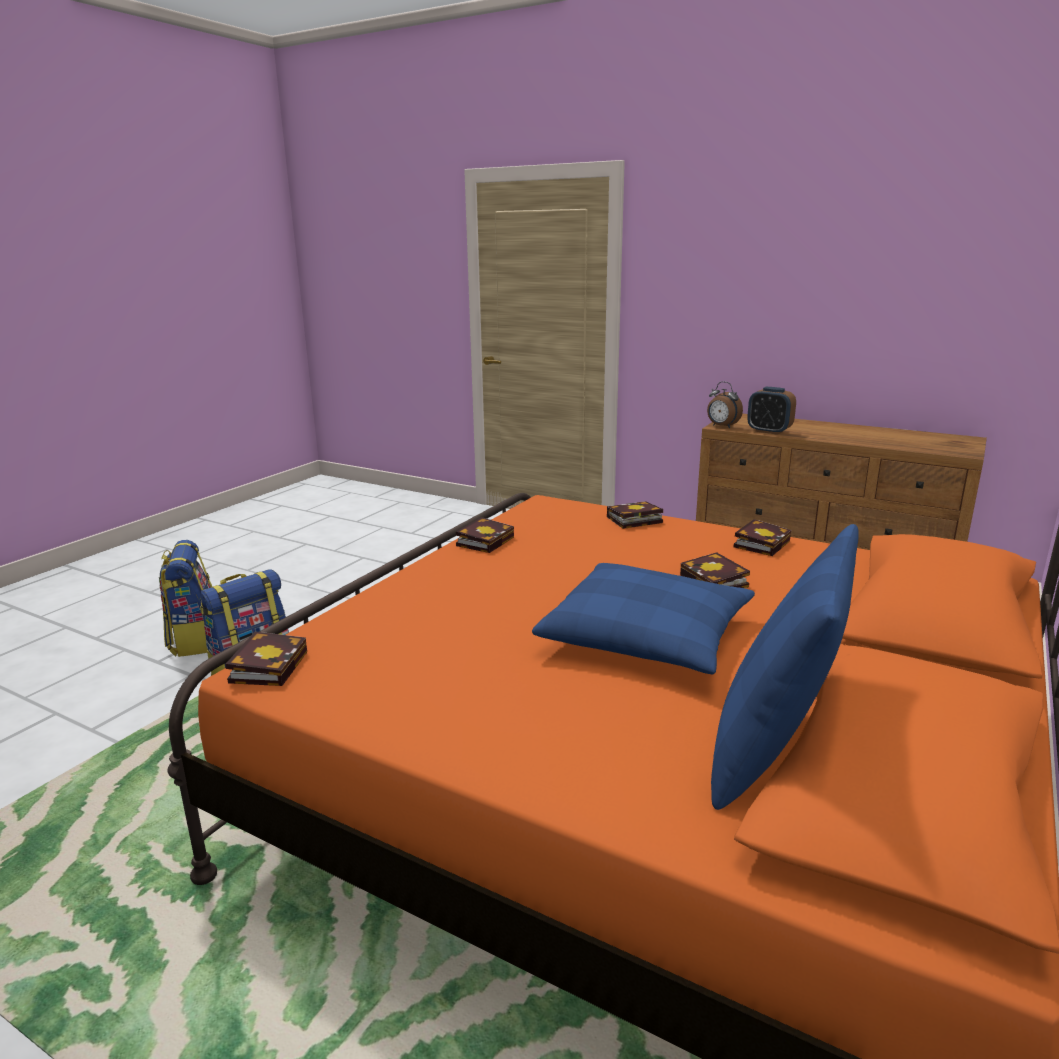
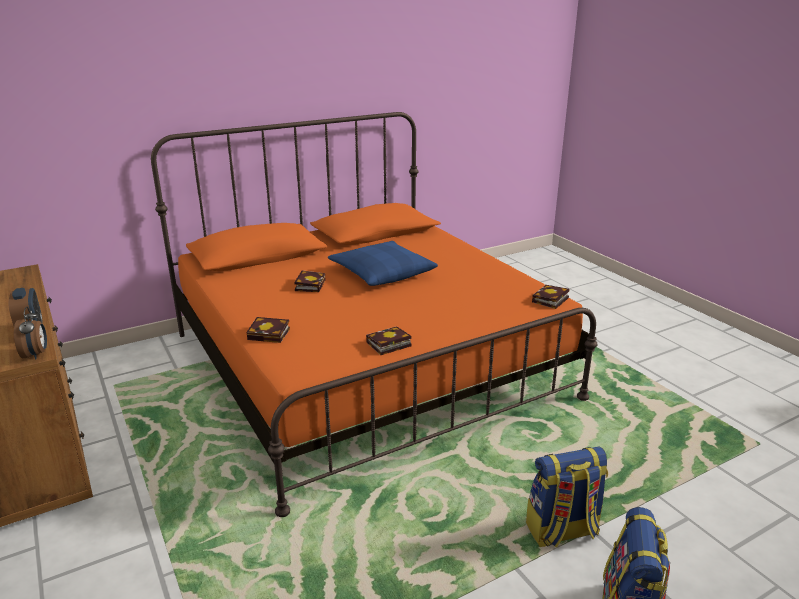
camera: 150 degrees left, 5 degrees up
(761, 543) = (240, 297): book -> none
(773, 750) = (396, 241): blue pillow -> none

